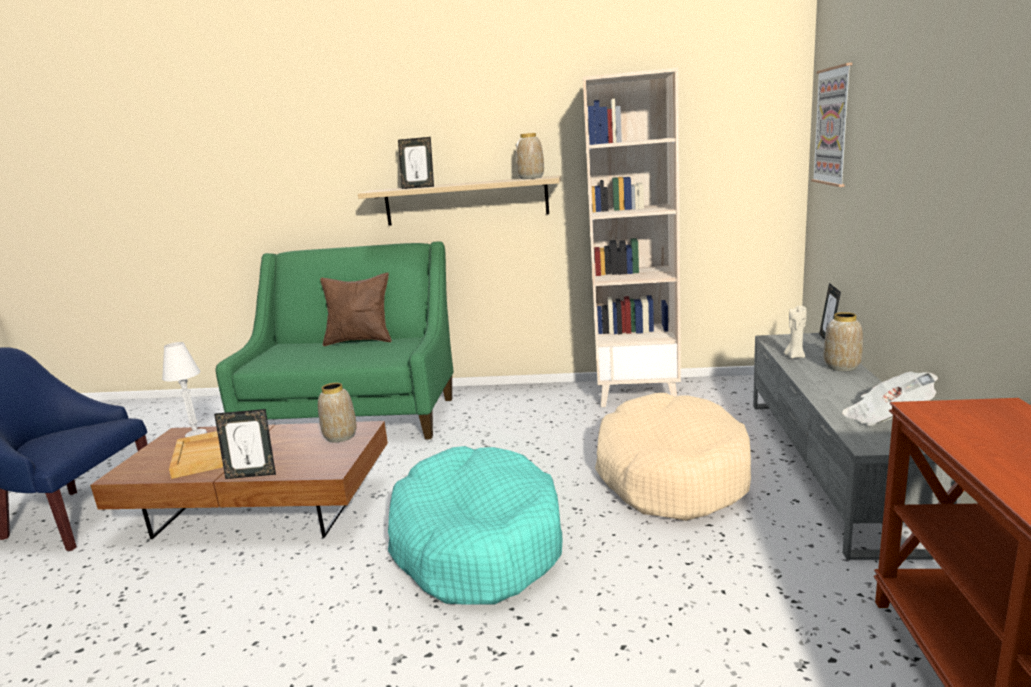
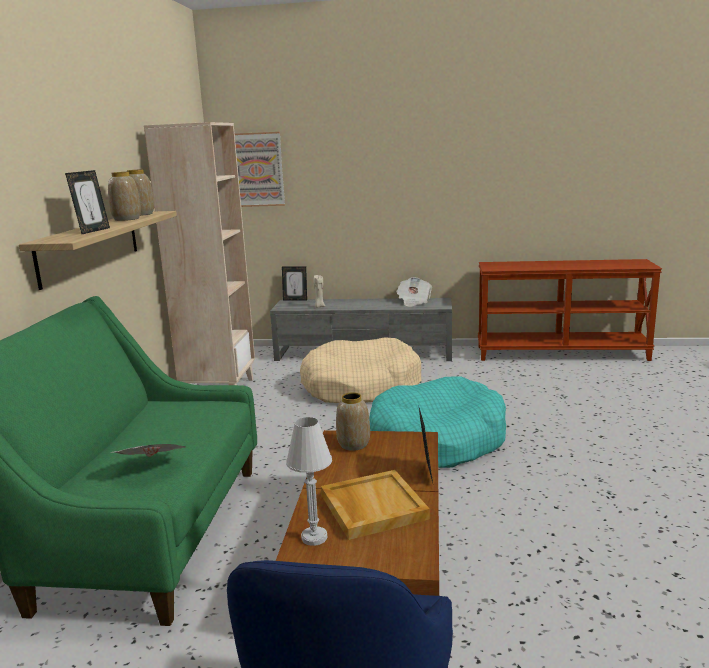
camera: 90 degrees left, 0 degrees up
(294, 357) = (153, 467): none -> newspaper
(360, 341) = (122, 433): brown pillow -> none
(841, 367) = (343, 301): vase -> vase (127, 219)

